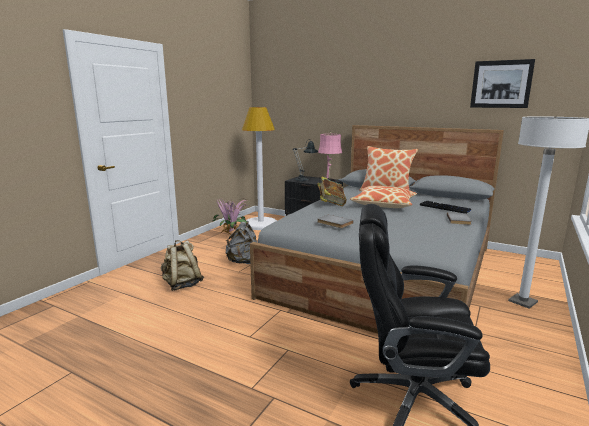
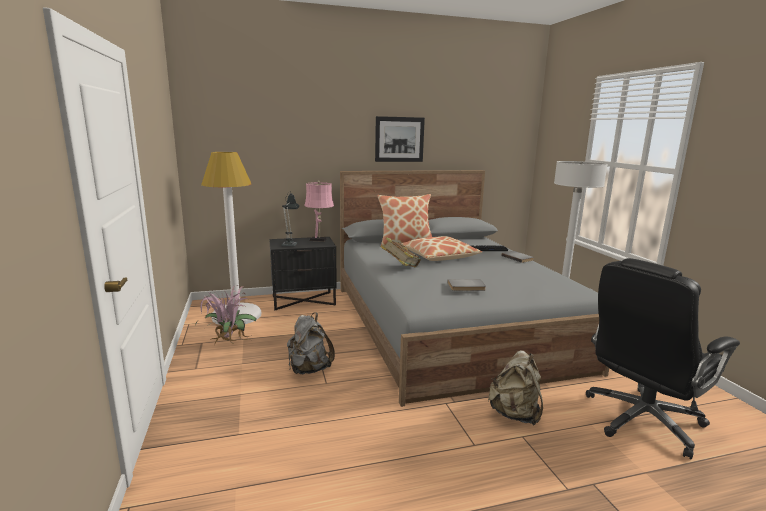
camera: 45 degrees left, 0 degrees up
(182, 285) = (293, 432): beige backpack -> beige backpack (515, 414)
(501, 84) = (477, 128): picture -> picture (399, 139)

